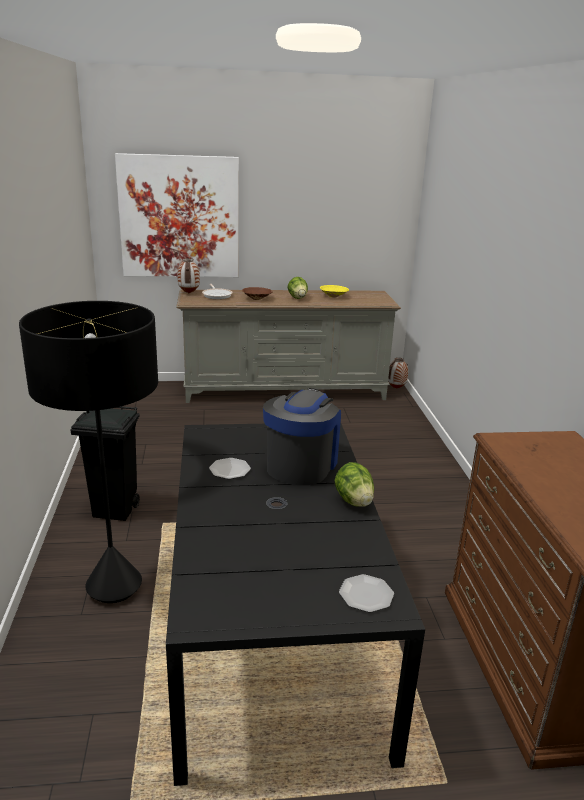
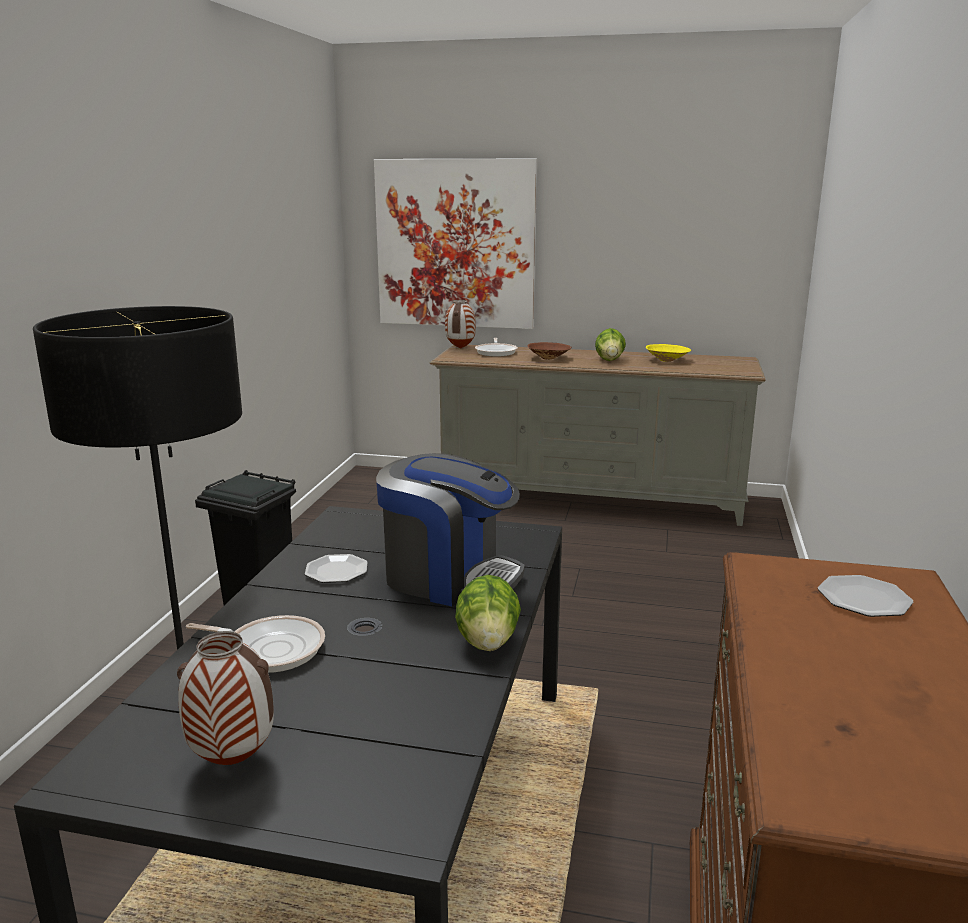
camera: 20 degrees right, 5 degrees down
(233, 526) = (270, 649): none -> frying pan
(301, 464) = (449, 577): coffee machine -> coffee machine turned 75 degrees clockwise
(366, 594) = (383, 796): plate -> plate (863, 599)
(396, 388) = (767, 511): vase -> vase (232, 762)

